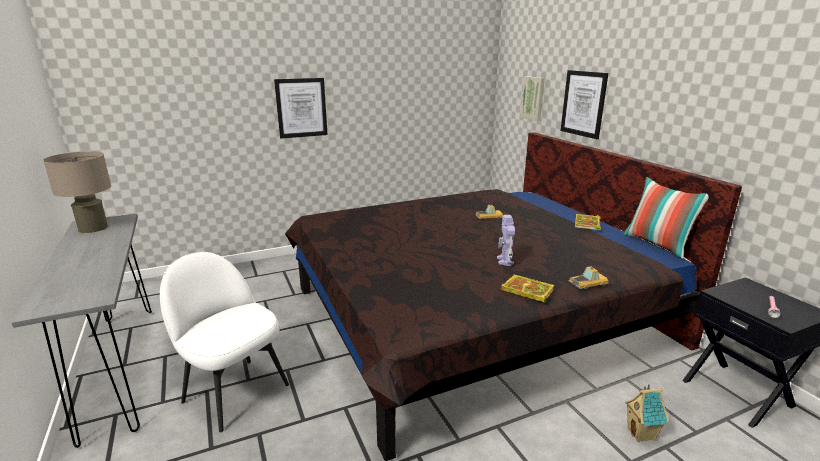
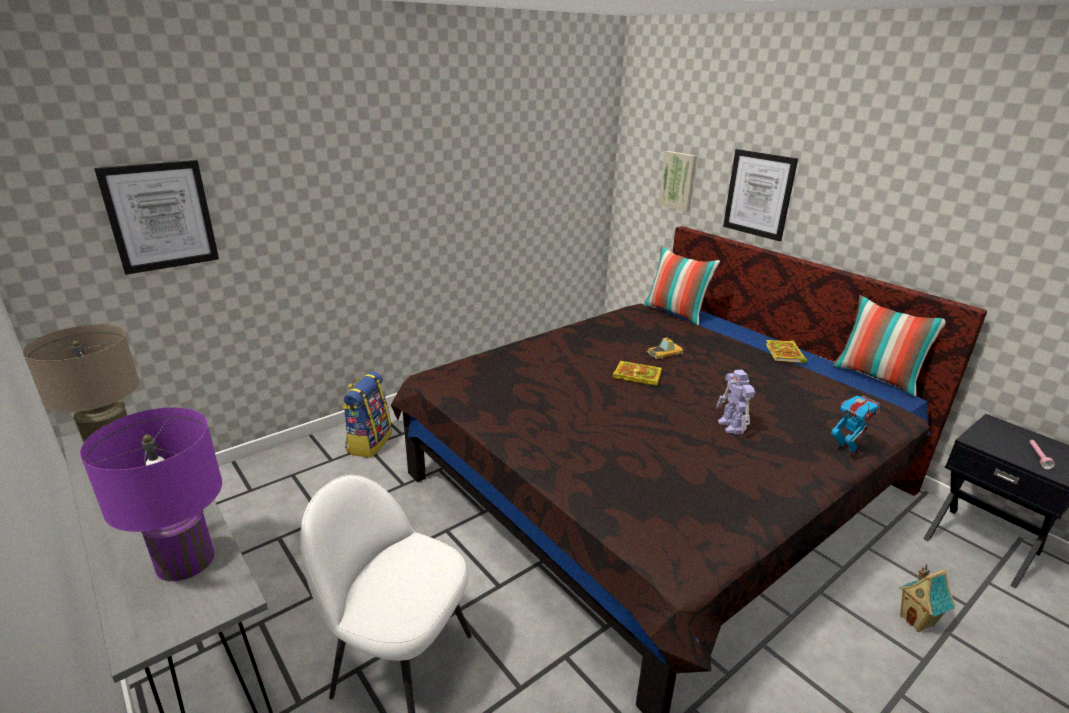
camera: 15 degrees left, 5 degrees up
(88, 280) = (185, 561): none -> purple table lamp
(285, 269) = (369, 442): none -> backpack
(301, 108) = (374, 208): picture -> picture (160, 216)
(519, 195) = (675, 313): none -> pillow
(526, 290) = (786, 472): book -> book (636, 376)
(588, 283) = (846, 449): toy car -> toy robot

